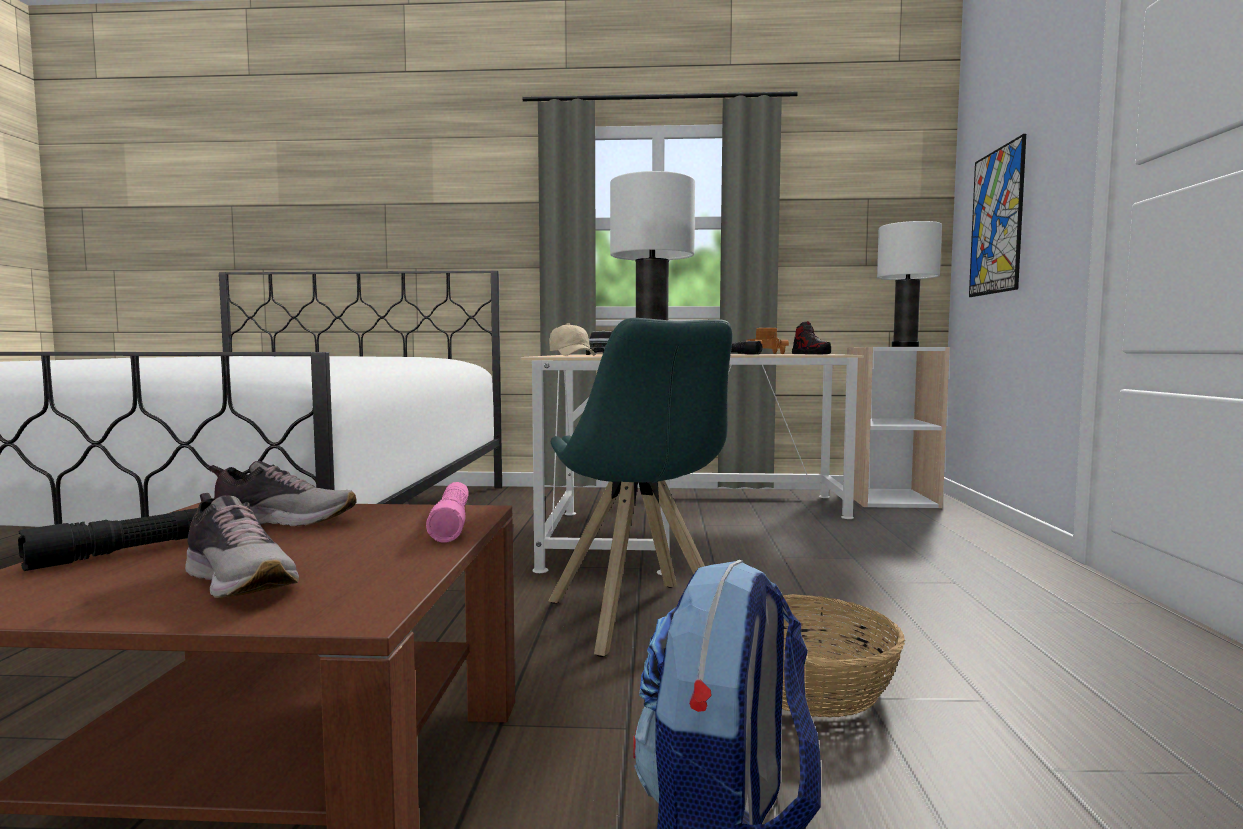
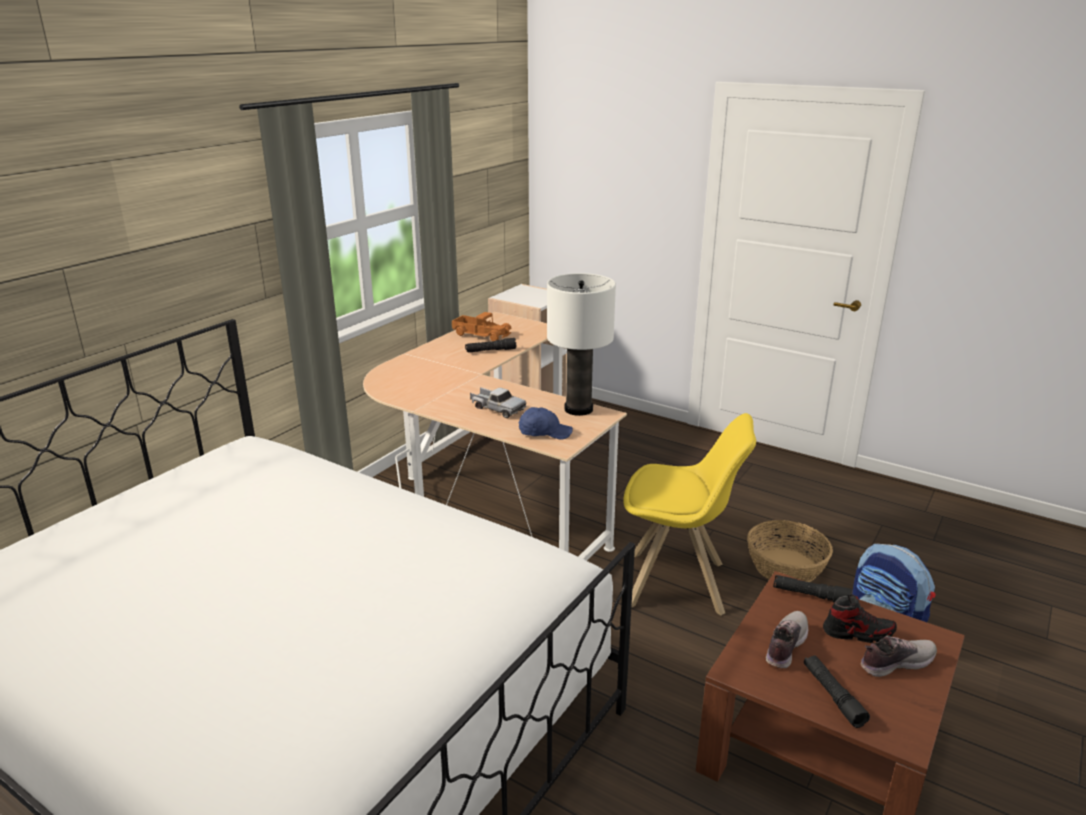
camera: 60 degrees left, 20 degrees up
(451, 523) = (810, 595): pink flashlight -> black flashlight
(572, 355) = (544, 432): beige cap -> blue cap
(638, 617) = (677, 584): turquoise chair -> yellow chair
(810, 354) = (525, 331): shoe -> shoe (858, 633)
(905, 346) = (526, 290): white table lamp -> none
(996, 221) = (596, 202): picture -> none

